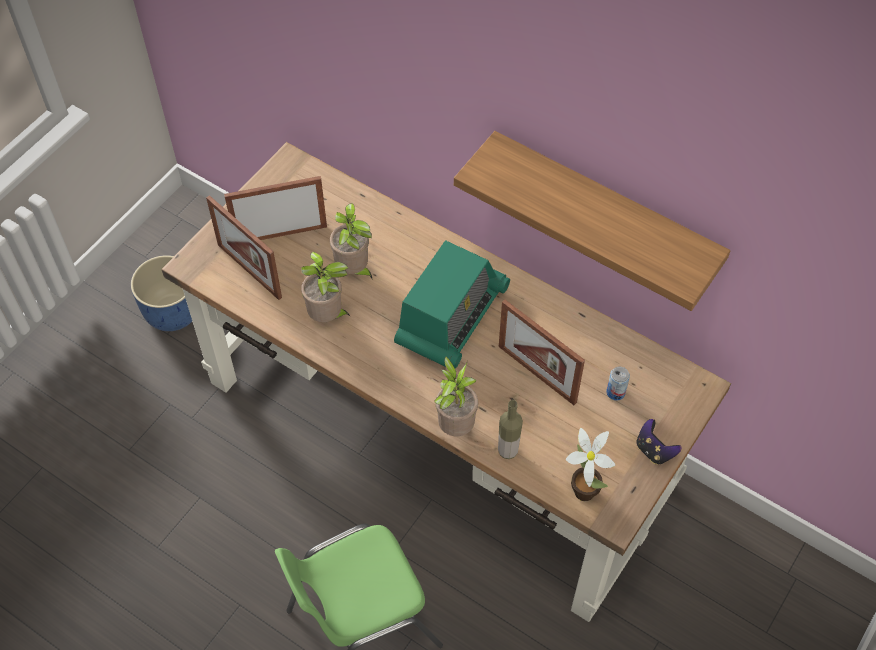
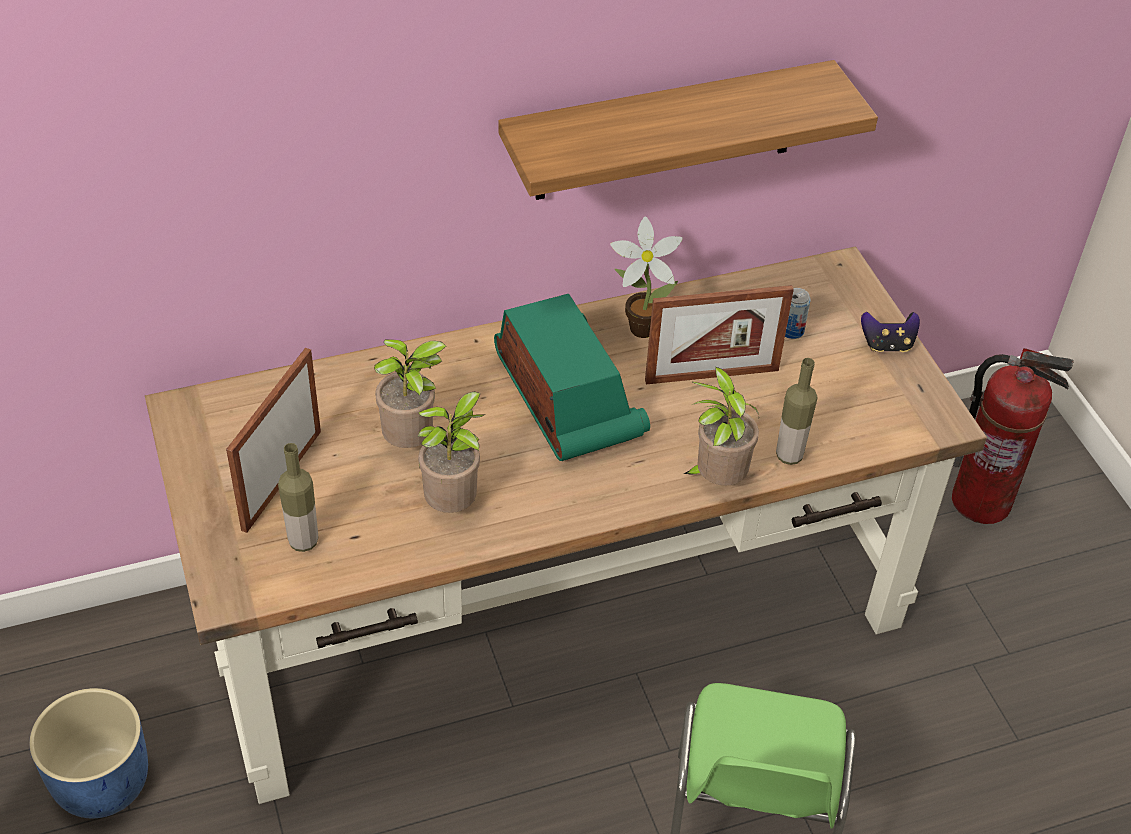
camera: 55 degrees left, 10 degrees down
(249, 271) = (303, 541): picture frame -> bottle
(583, 488) = (888, 423): potted plant -> potted plant (638, 327)
(737, 613) = (981, 502): none -> fire extinguisher

